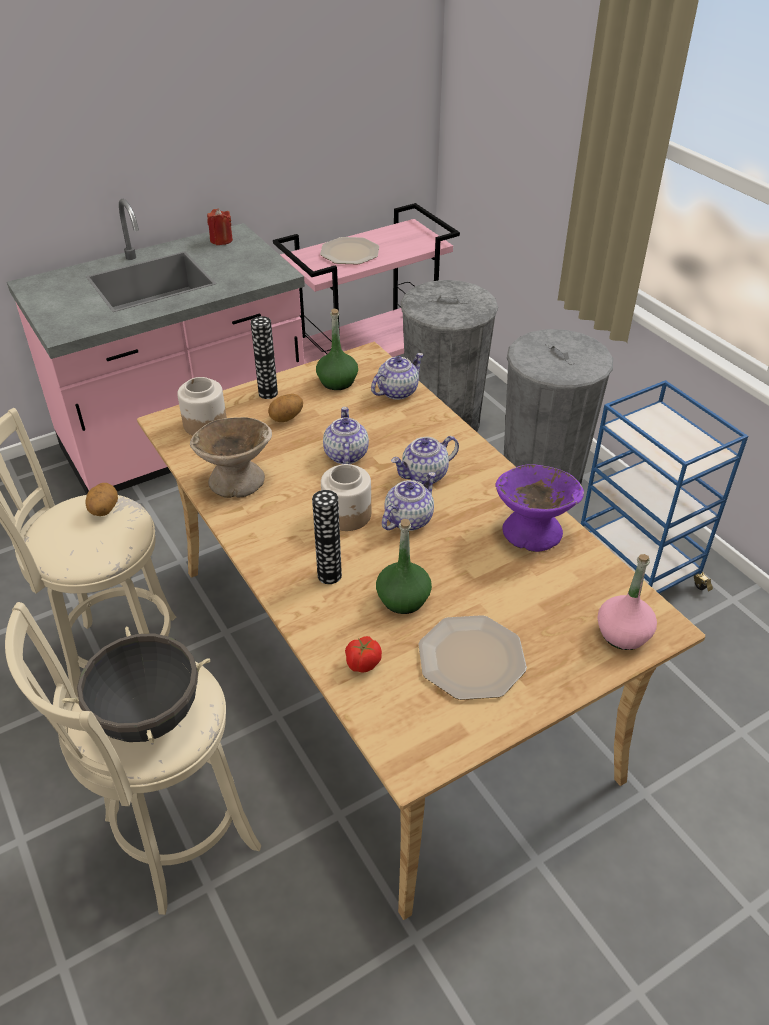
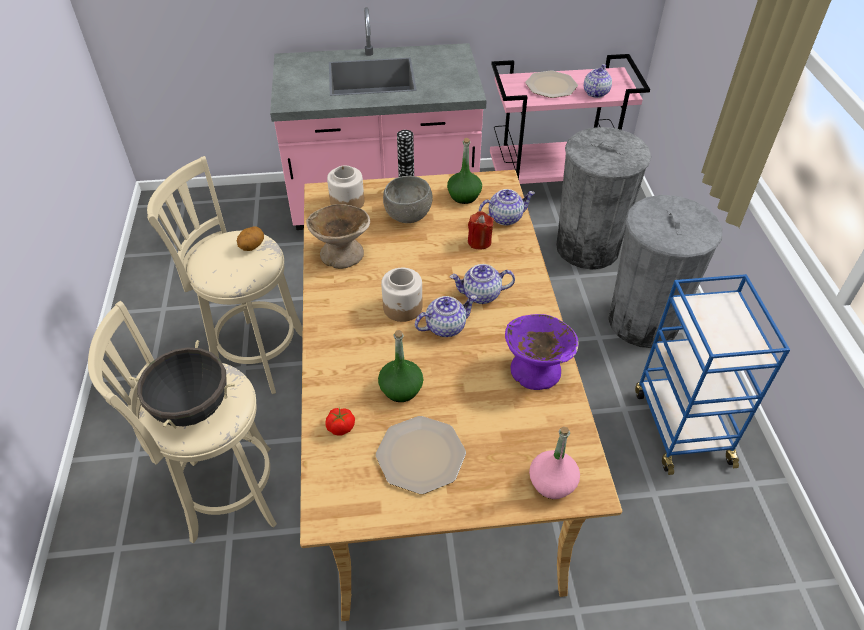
camera: 25 degrees right, 5 degrees up
(221, 240) = (443, 54): red candle -> red candle (479, 242)
(287, 418) = (407, 215): potato -> grey bowl
(329, 575) = (360, 351): vase -> none
(345, 454) = (432, 258): teapot -> teapot (595, 92)

